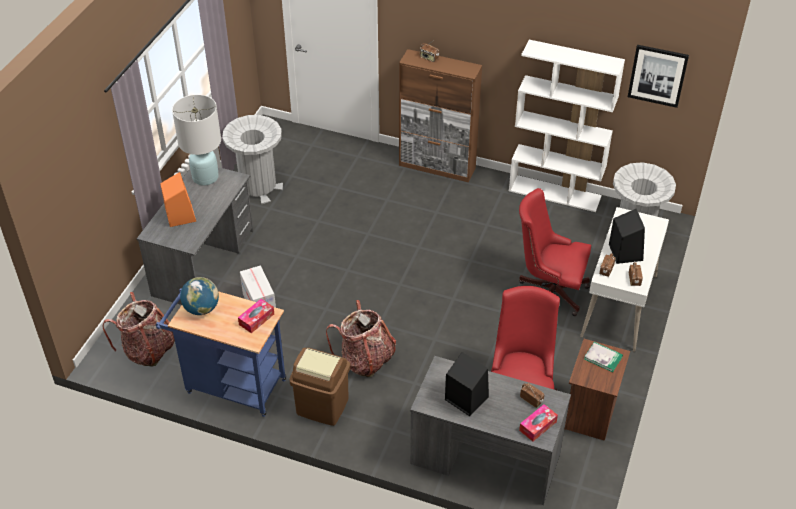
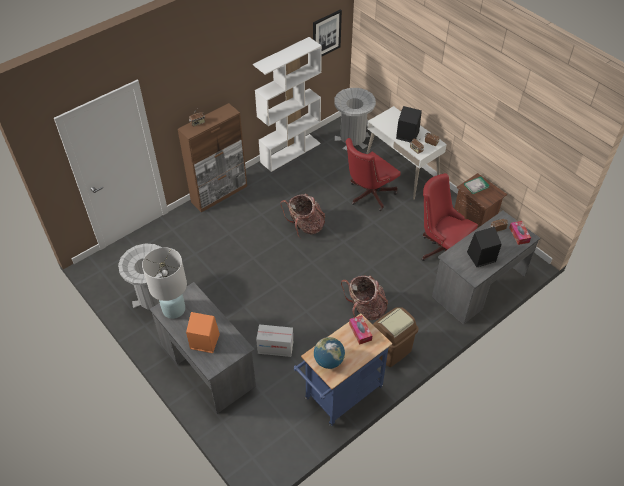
camera: 60 degrees left, 5 degrees up
(148, 350) = (272, 436): backpack -> backpack (305, 227)

